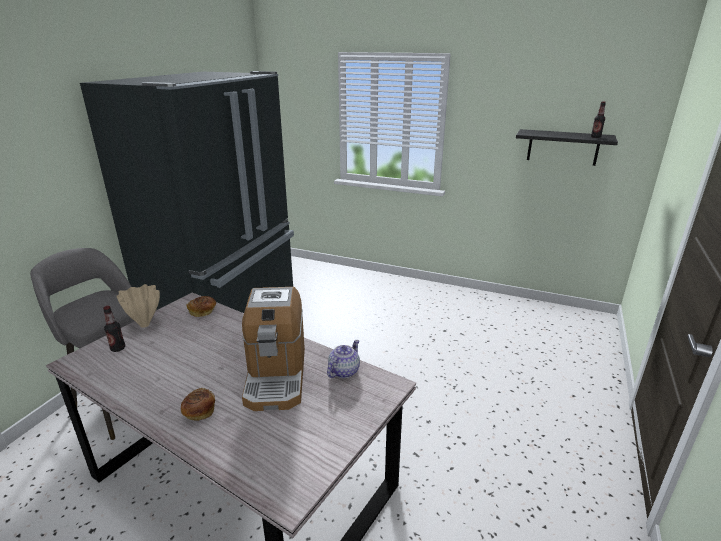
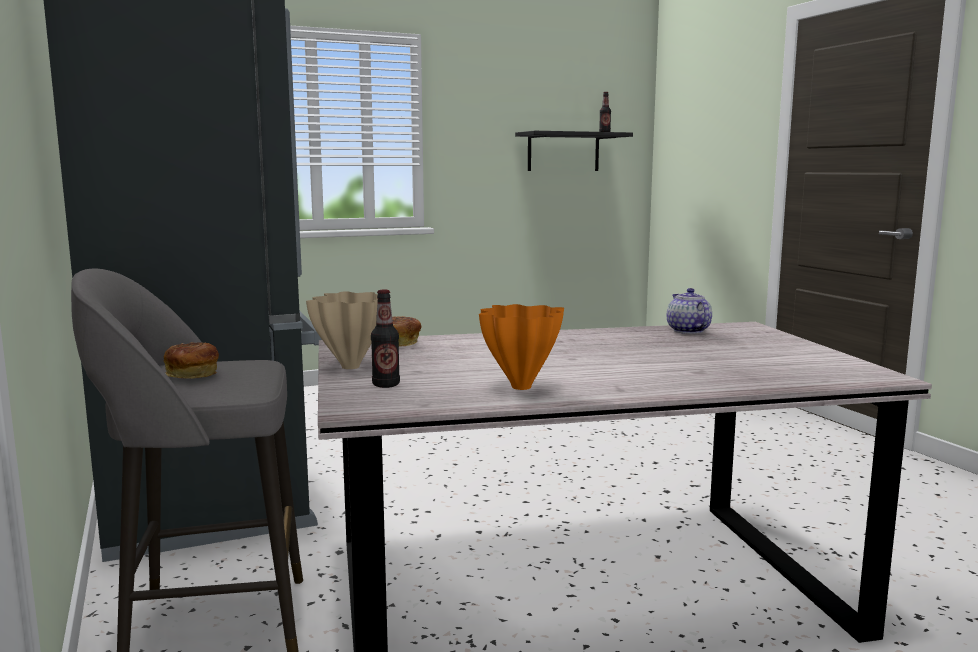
camera: 45 degrees left, 15 degrees down
(141, 381) = (519, 387): none -> orange vase
(199, 412) = (657, 378): bread -> bread (192, 375)
(276, 376) = (644, 347): coffee machine -> none

